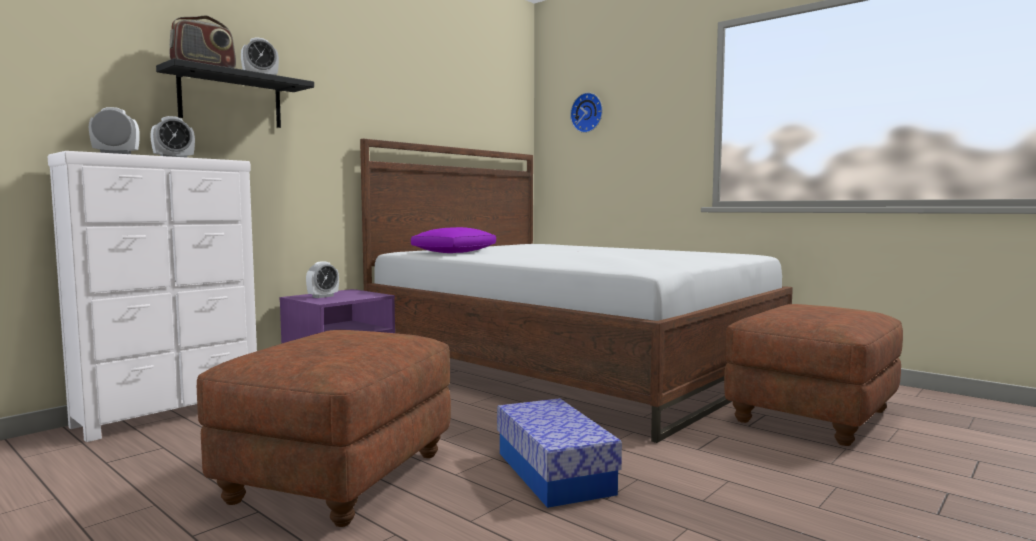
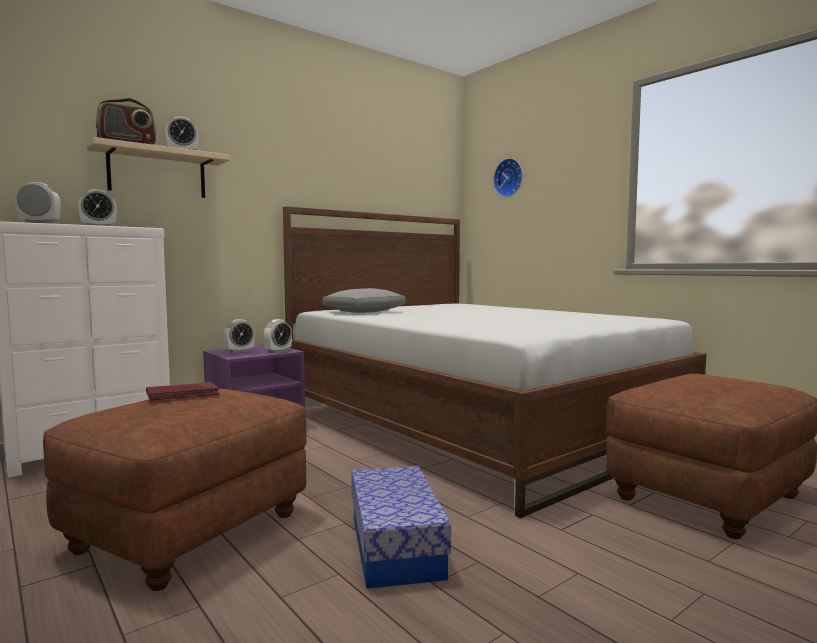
camera: 10 degrees right, 0 degrees up
(231, 99) = (157, 173): black shelf -> beige shelf
(325, 336) = (183, 395): none -> red book
(366, 296) = (278, 351): none -> alarm clock
(455, 252) = (365, 312): purple pillow -> grey pillow

